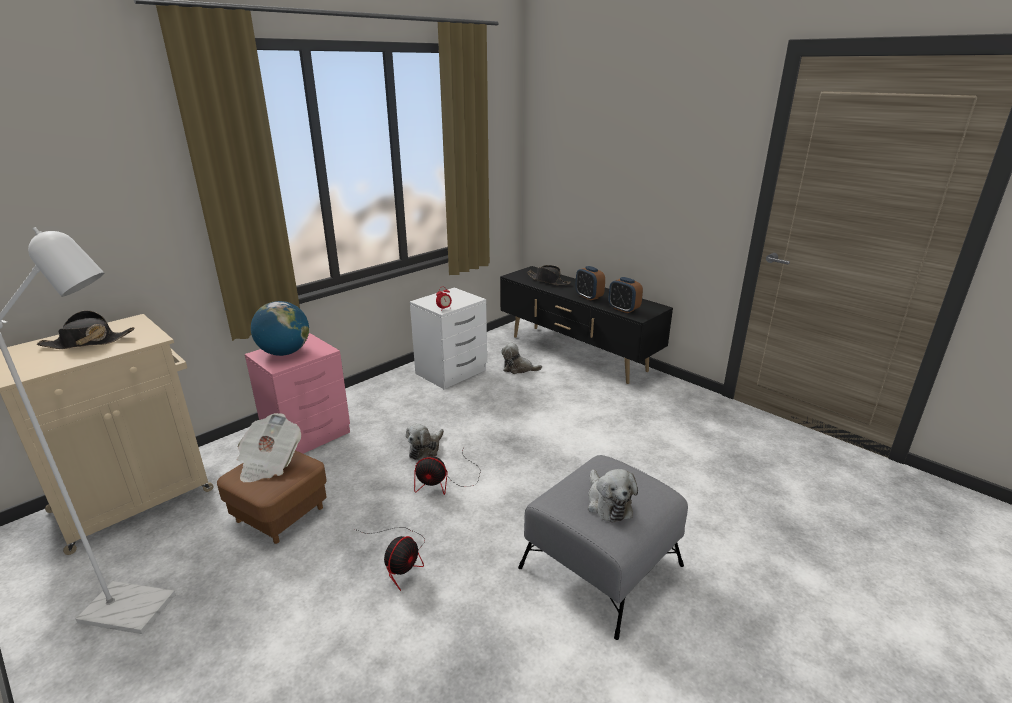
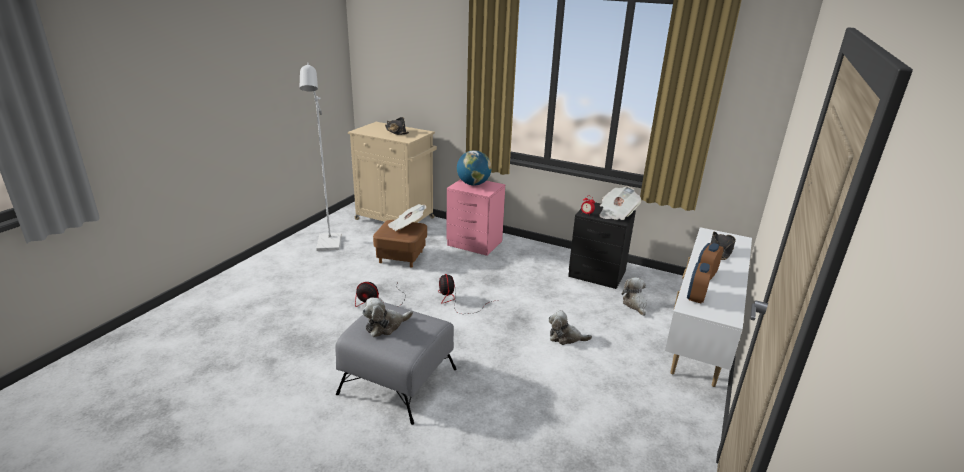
camera: 70 degrees right, 0 degrees up
(425, 449) = (486, 286): plush toy -> plush toy (565, 337)
(453, 372) = (597, 275): white nightstand -> black nightstand
(455, 296) = (616, 214): none -> newspaper
(577, 354) = (700, 333): black tv stand -> white tv stand

